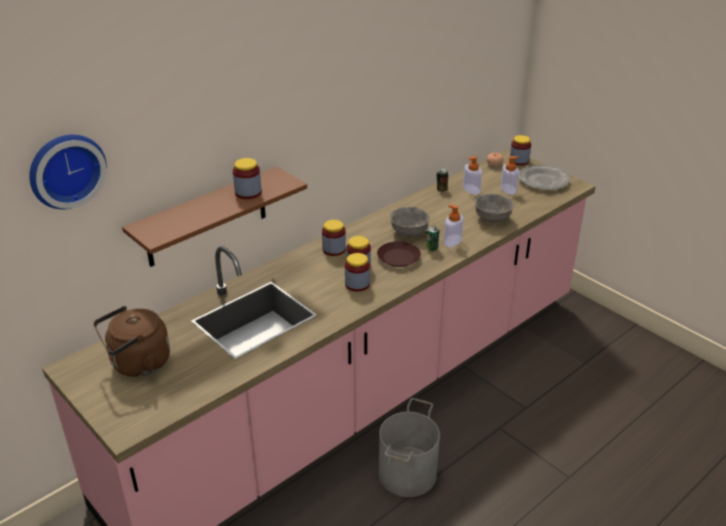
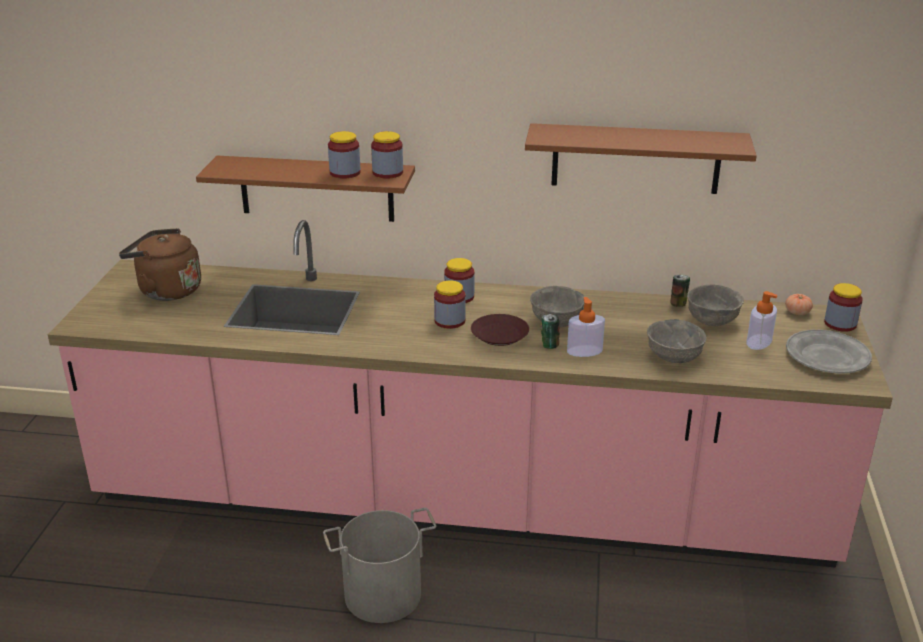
camera: 50 degrees right, 5 degrees down
(65, 169) = (163, 71): wall clock -> none
(357, 284) = (418, 333): jar -> jar (387, 173)
(405, 103) = (635, 158): none -> brown shelf
(471, 189) = (713, 320): soap dispenser -> grey bowl

